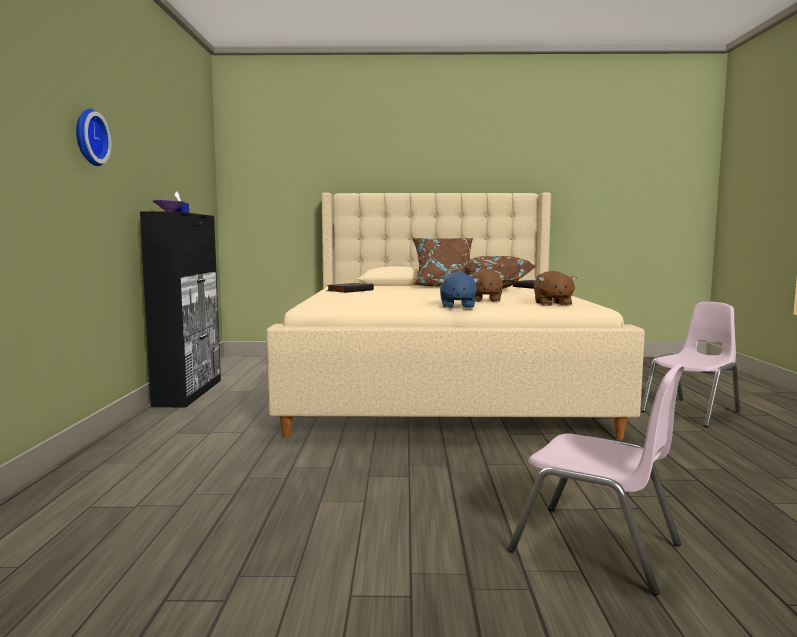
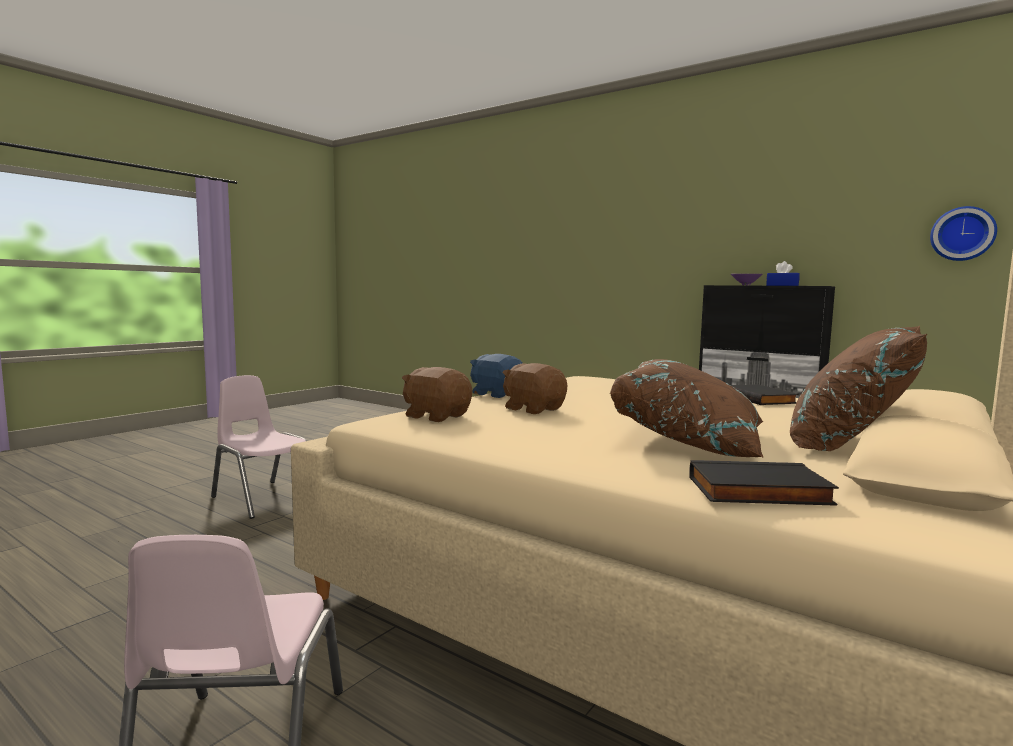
camera: 125 degrees right, 0 degrees up
(88, 137) = (651, 235): wall clock -> wall clock (962, 234)
(596, 548) = (264, 498): pink chair -> pink chair turned 60 degrees clockwise

